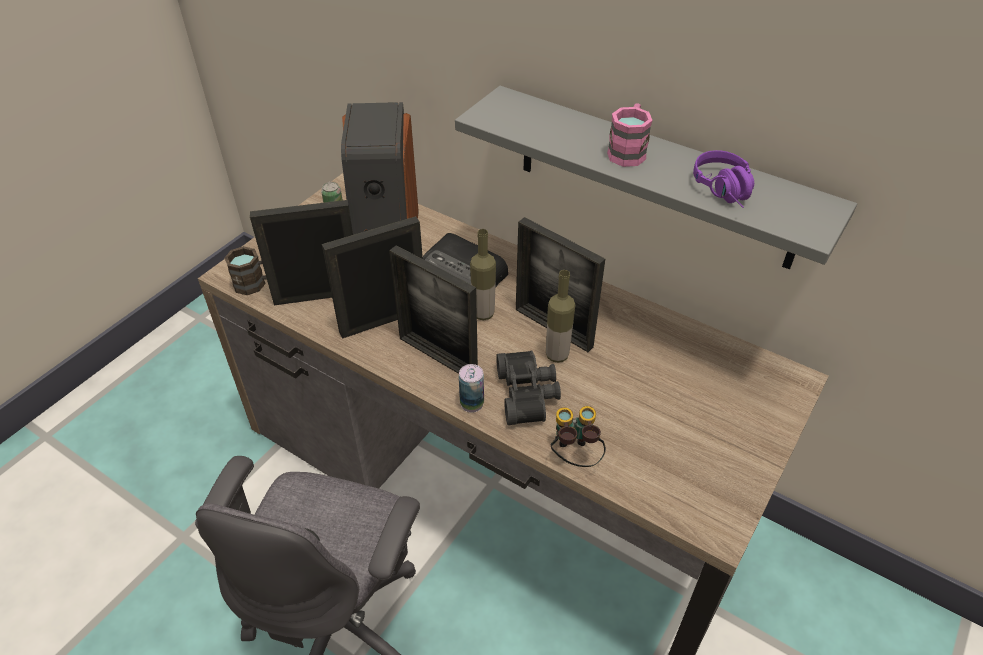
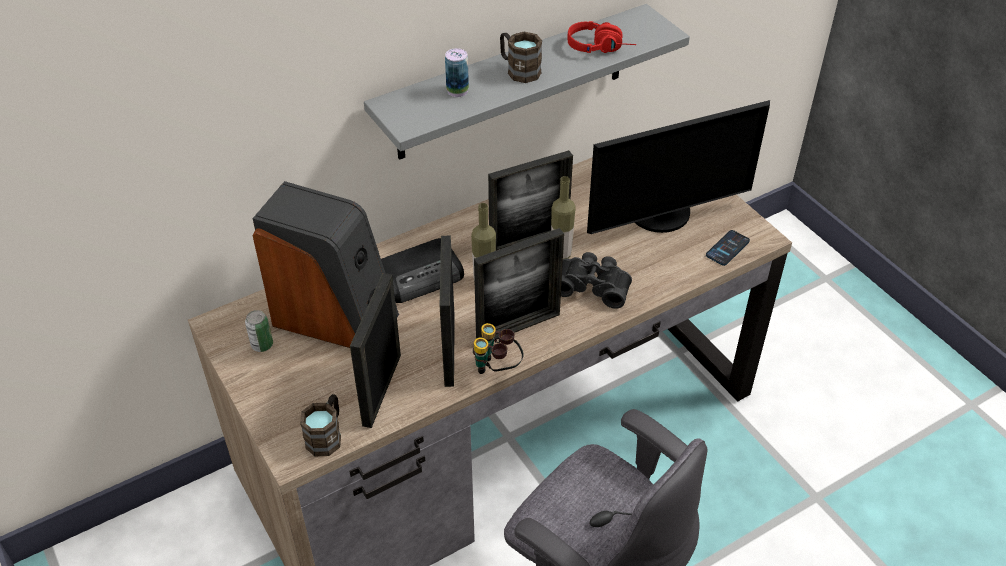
camera: 65 degrees left, 0 degrees up
(472, 403) = (583, 322): can -> can (457, 91)
(574, 456) = (667, 283): binoculars -> binoculars (497, 369)
(628, 151) = (518, 70): pink mug -> brown mug
(672, 499) = (727, 248): none -> phone
(679, 420) = (662, 216): none -> monitor
(726, 192) = (601, 47): purple headphones -> red headphones

